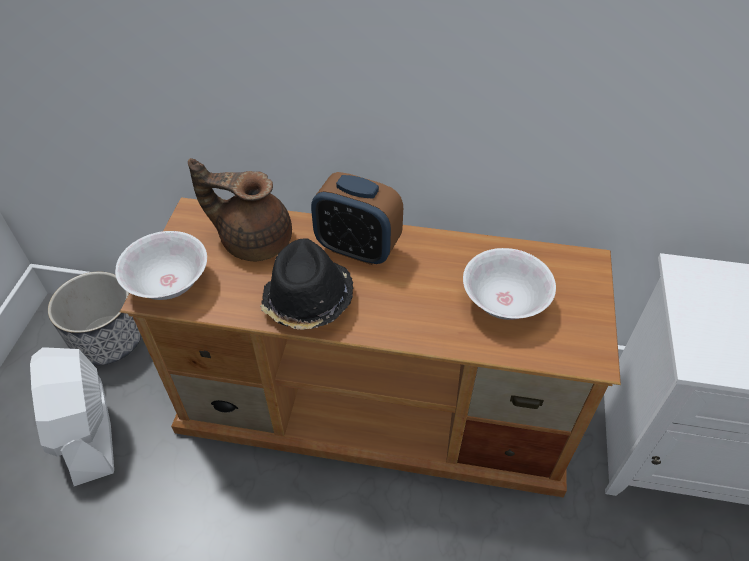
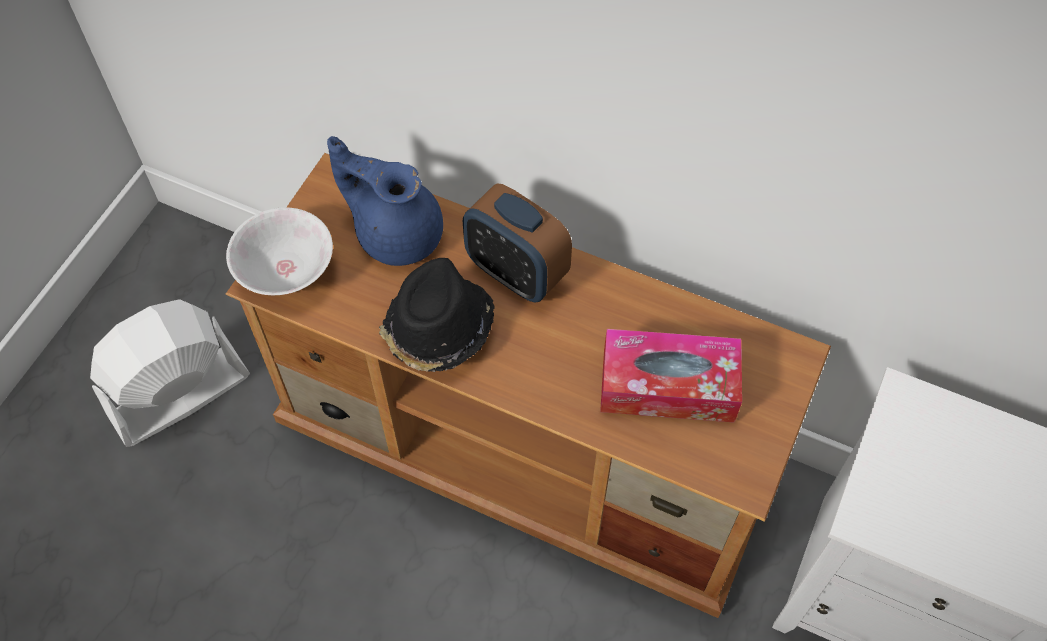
camera: 15 degrees right, 10 degrees up
(88, 431) = (179, 395): white fan -> white fan turned 60 degrees clockwise
(109, 339) = (222, 281): planter -> none
(254, 240) = (396, 233): brown teapot -> blue teapot
(504, 302) = (668, 386): white bowl -> tissue box

